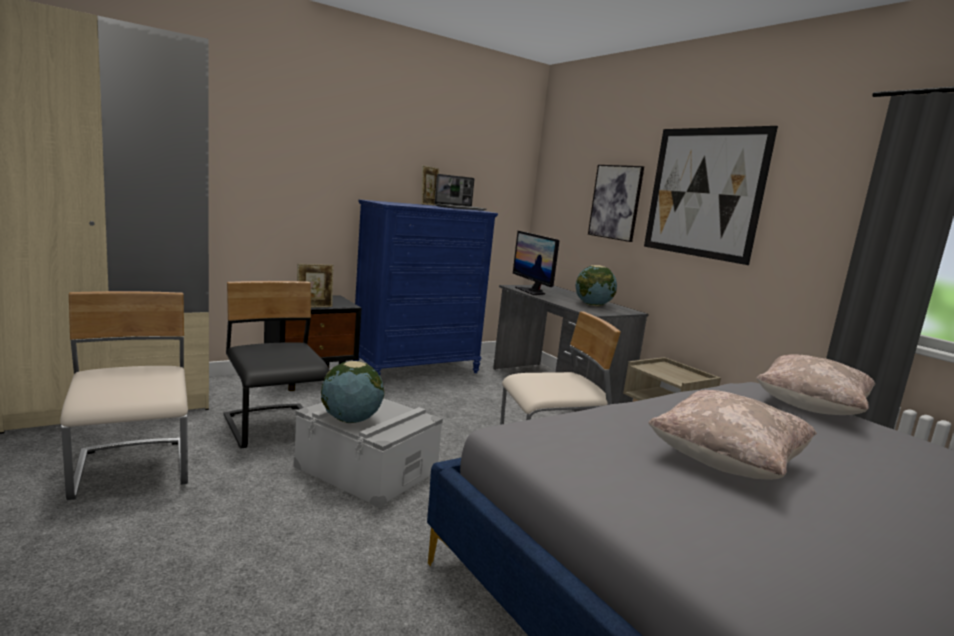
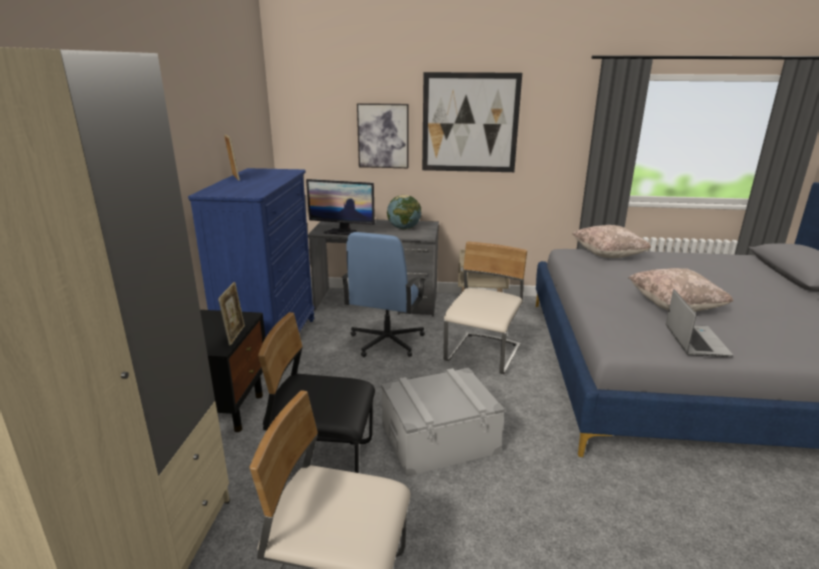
camera: 50 degrees left, 10 degrees up
(350, 420) = (446, 408): globe -> none
(460, 208) = (265, 173): laptop -> laptop (695, 341)
(494, 408) = (386, 341): none -> blue office chair

